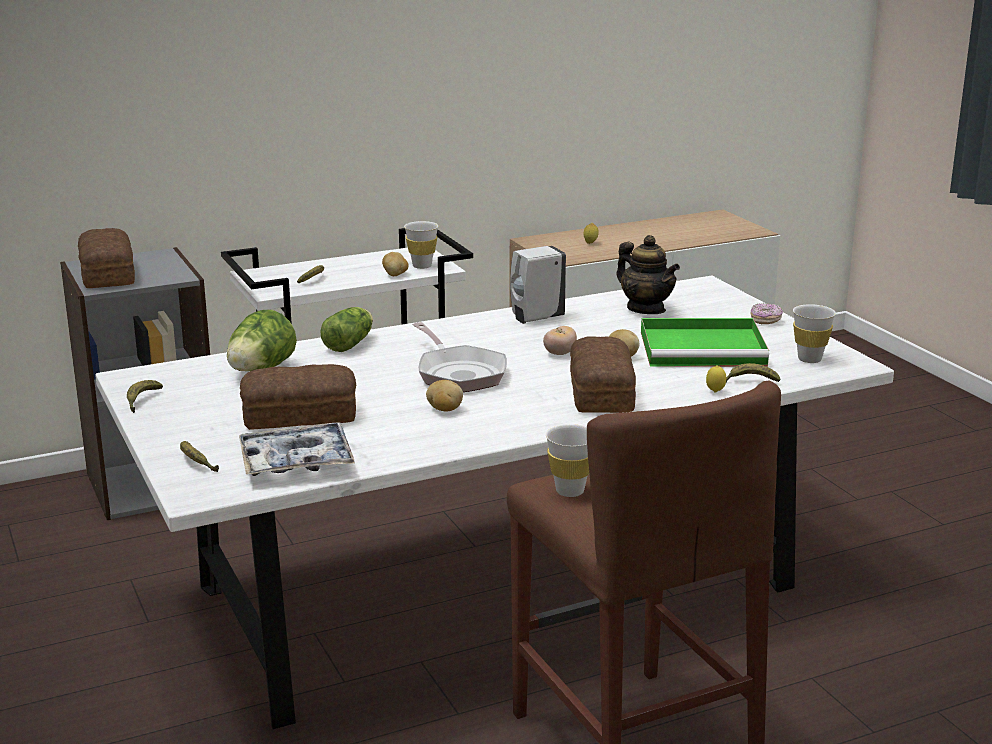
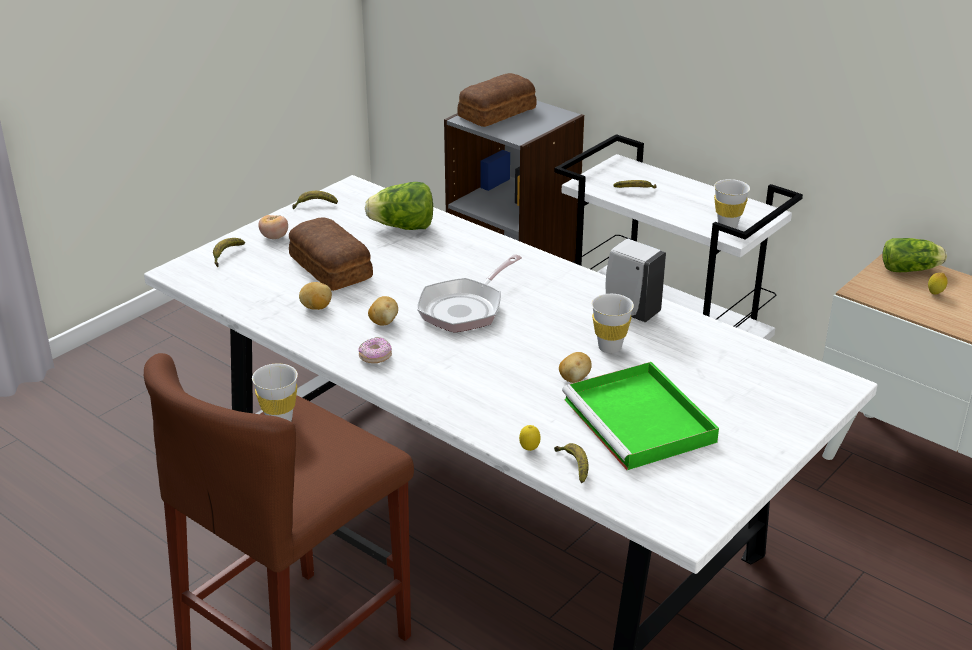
camera: 65 degrees right, 10 degrees up
(296, 461) = (250, 290): tray -> none
(351, 343) = (488, 245): lettuce -> lettuce (912, 269)
(395, 275) = (689, 220): potato -> potato (316, 307)
(559, 353) = (553, 345): tomato -> tomato (274, 237)
(599, 393) = (475, 386): bread -> none
(646, 309) = (719, 364): teapot -> none
(765, 321) = (763, 445): donut -> donut (375, 357)
(809, 359) = (672, 494): white cup -> white cup (609, 347)

